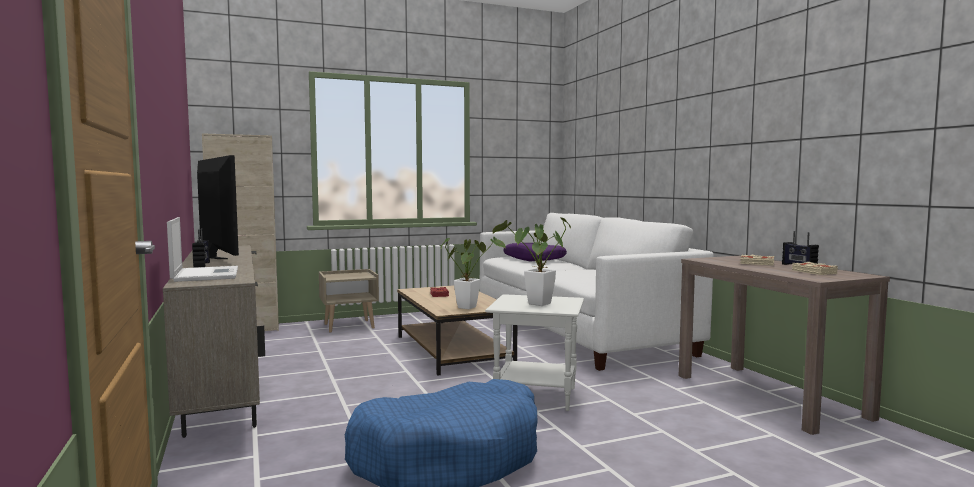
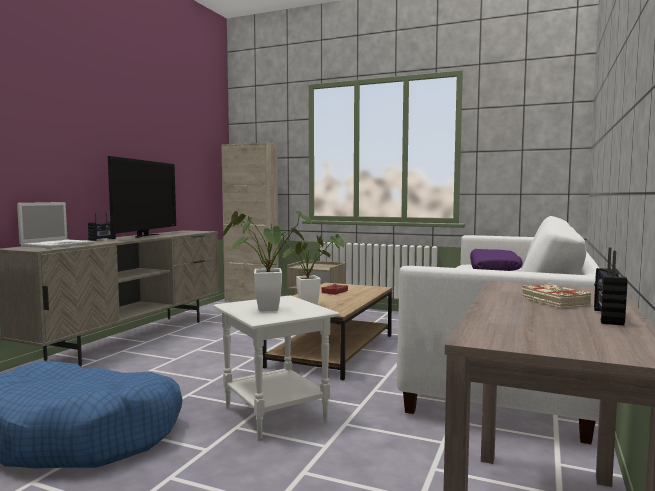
camera: 45 degrees right, 0 degrees up
(814, 272) = (561, 329): beige book -> none

